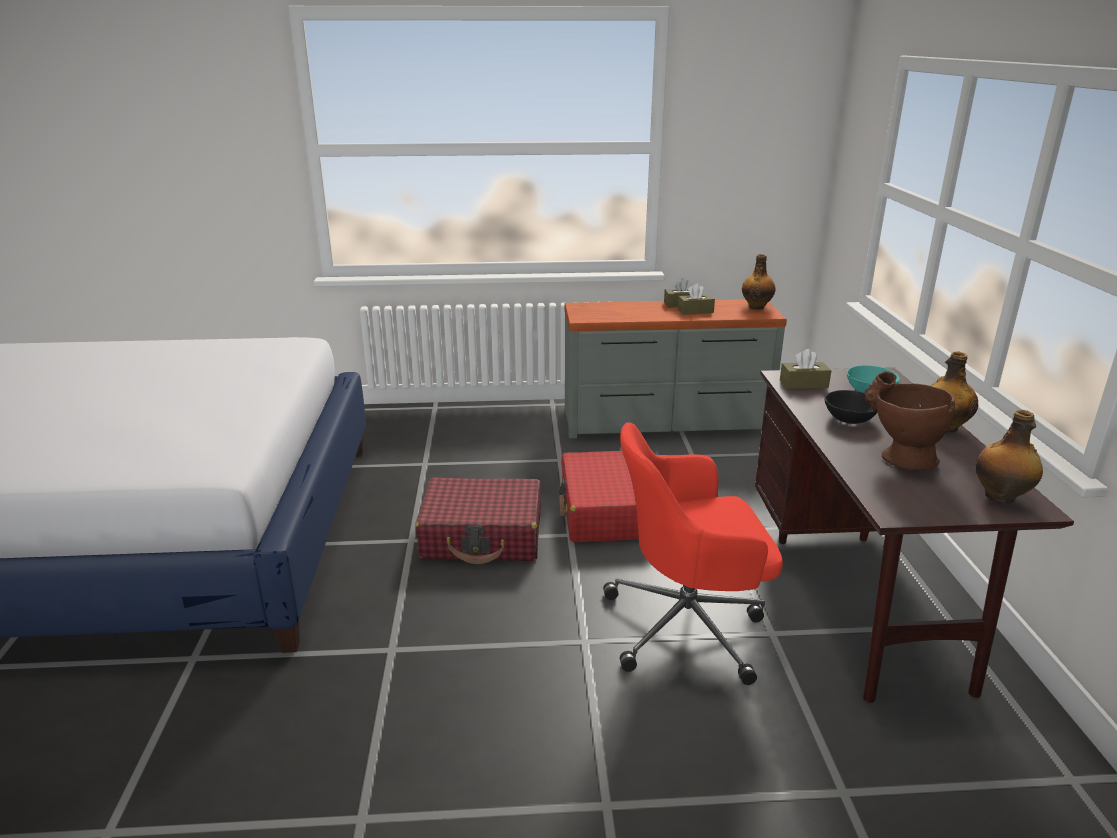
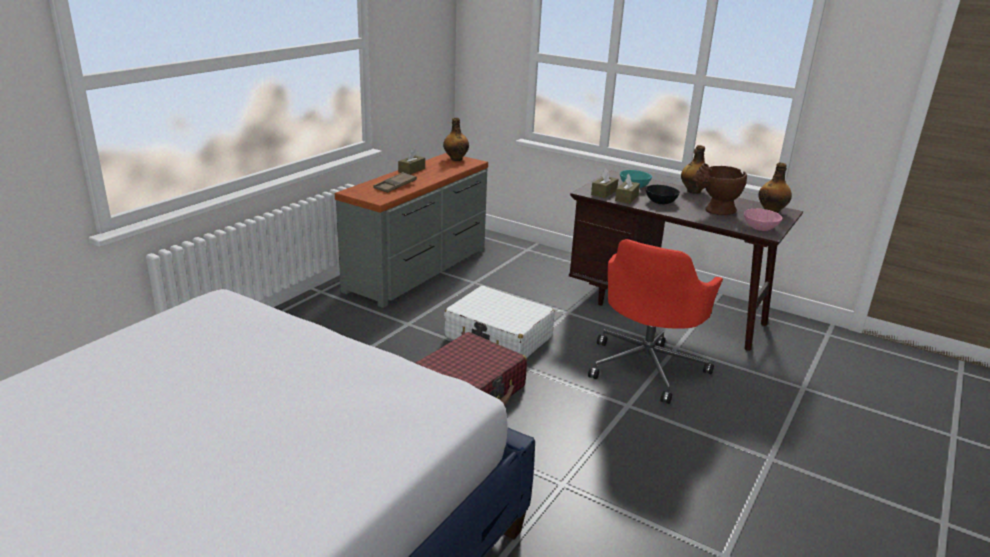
camera: 55 degrees left, 0 degrees up
(606, 511) = (499, 337): red suitcase -> white suitcase
(627, 312) = (395, 186): none -> brown tray
(695, 311) = (431, 172): brown tissue box -> brown tissue box (626, 198)
(908, 502) = (760, 228): none -> pink bowl

